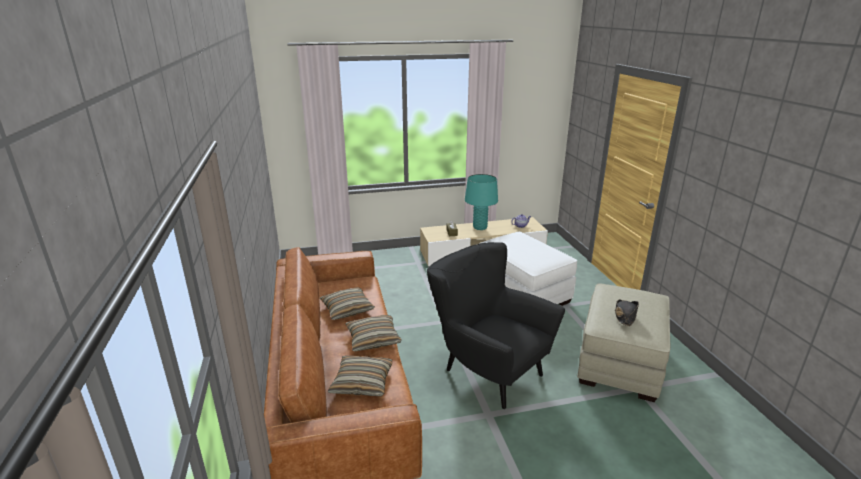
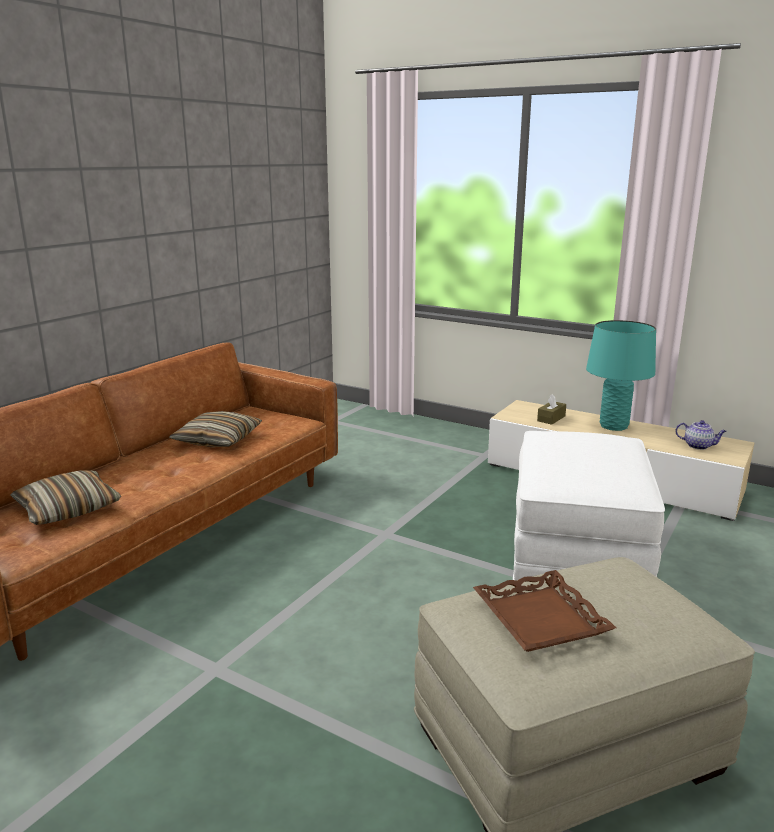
camera: 45 degrees right, 5 degrees down
(373, 339) = (171, 476): pillow -> none
(486, 370) = (321, 618): black armchair -> none
(625, 315) = (541, 618): black hat -> brown tray

